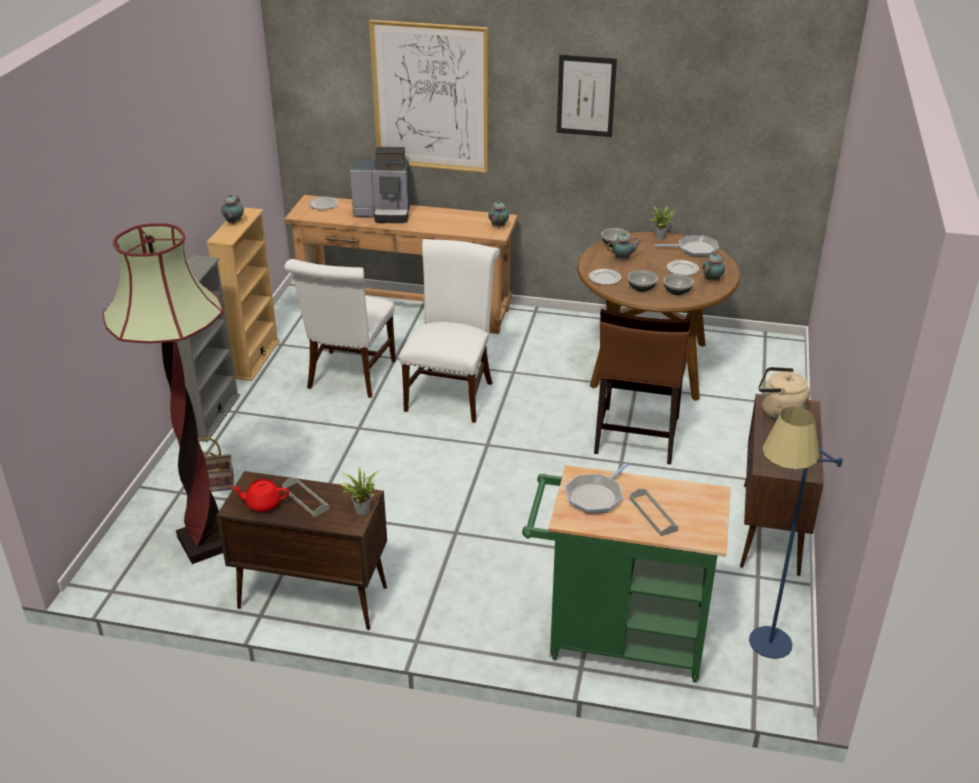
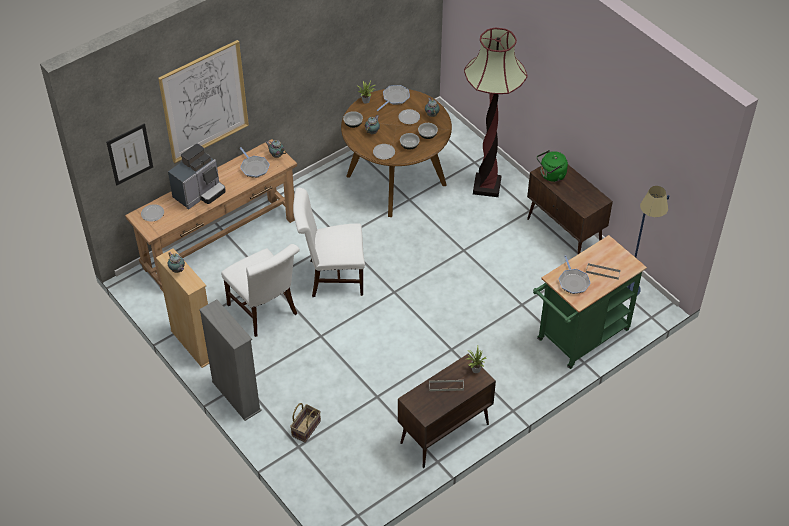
camera: 50 degrees left, 15 degrees up
(206, 542) = (356, 456): floor lamp -> floor lamp (487, 186)
(263, 503) = (433, 404): red teapot -> none
(451, 393) = (331, 277): white chair -> white chair turned 60 degrees counterclockwise
(462, 223) = (254, 167): none -> frying pan
(586, 96) = (302, 45): picture -> picture (130, 154)
(636, 435) = (449, 229): brown chair -> none
(779, 412) = (551, 175): beige kettle -> green kettle

